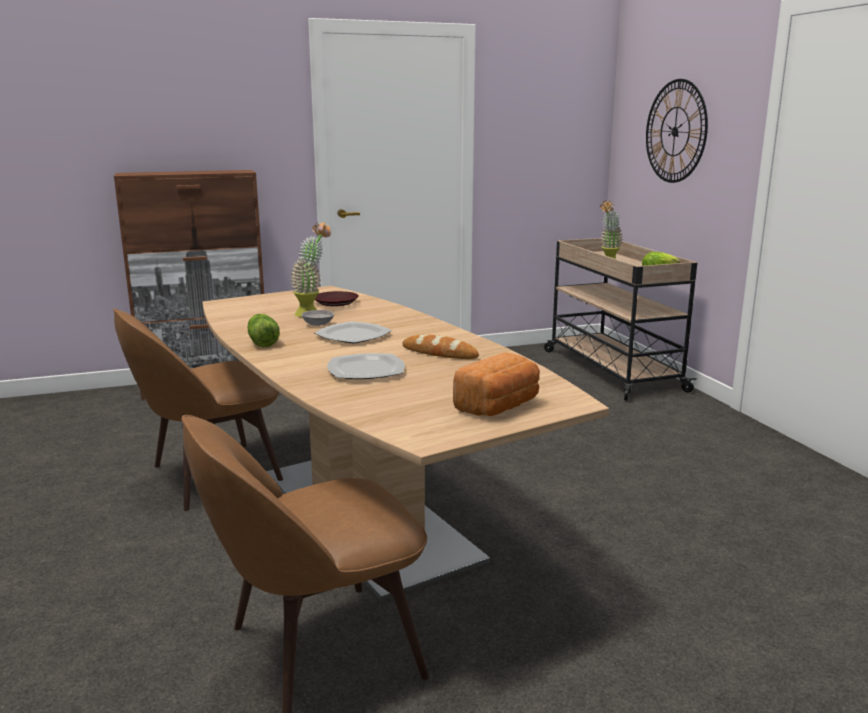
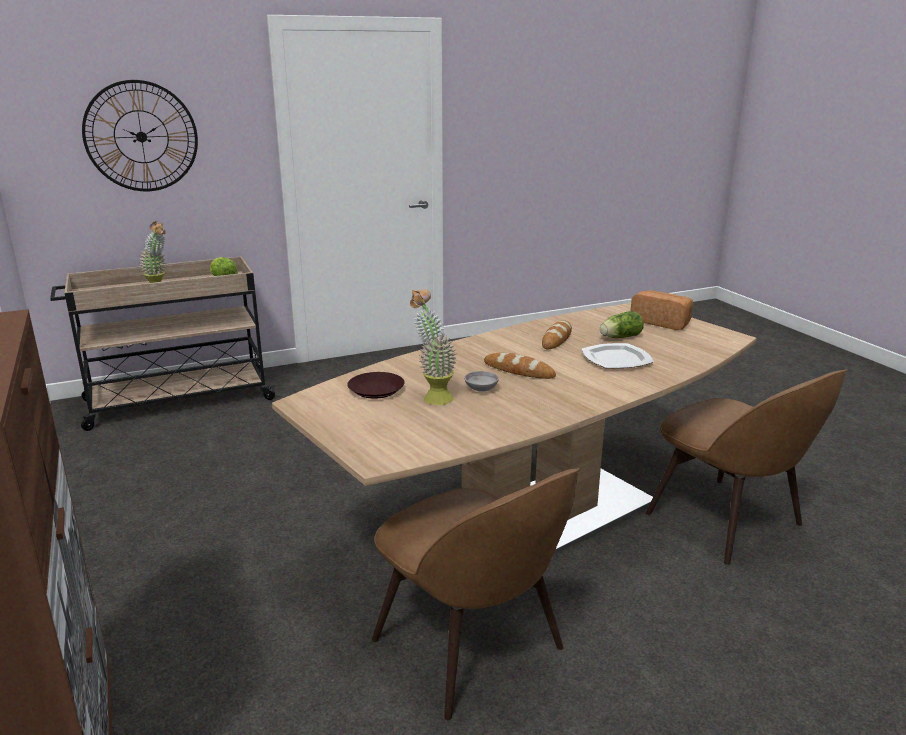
camera: 95 degrees left, 5 degrees up
(262, 342) = (558, 407): lettuce -> lettuce (619, 337)
(353, 336) = (519, 370): plate -> bread

